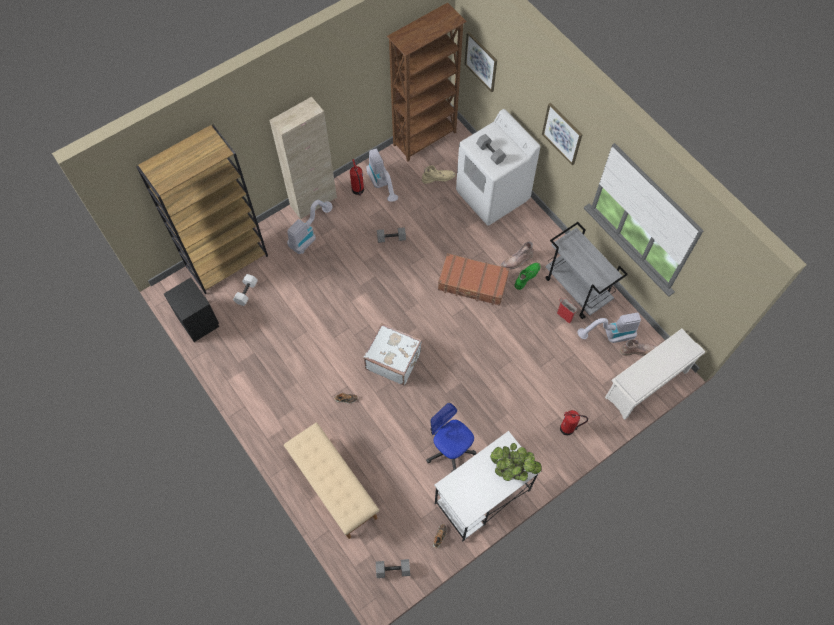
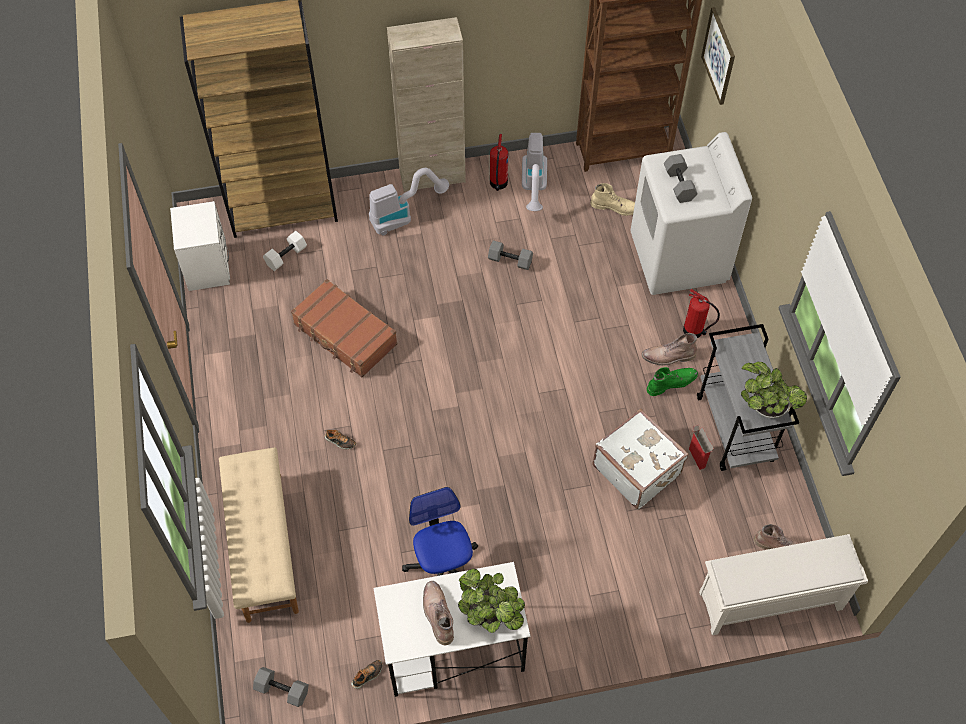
camera: 25 degrees right, 5 degrees down
(198, 320) = (208, 266): black nightstand -> white nightstand
(393, 360) = (429, 417): white suitcase -> white suitcase (637, 469)
(473, 283) = (590, 362): brown suitcase -> brown suitcase (345, 335)
(480, 483) = (437, 614): none -> brown boot
(562, 133) = (779, 184): picture -> none
(568, 429) = (623, 611): fire extinguisher -> fire extinguisher (694, 331)
(602, 272) = (765, 406): none -> potted plant
(609, 336) = (750, 510): vacuum cleaner -> none

